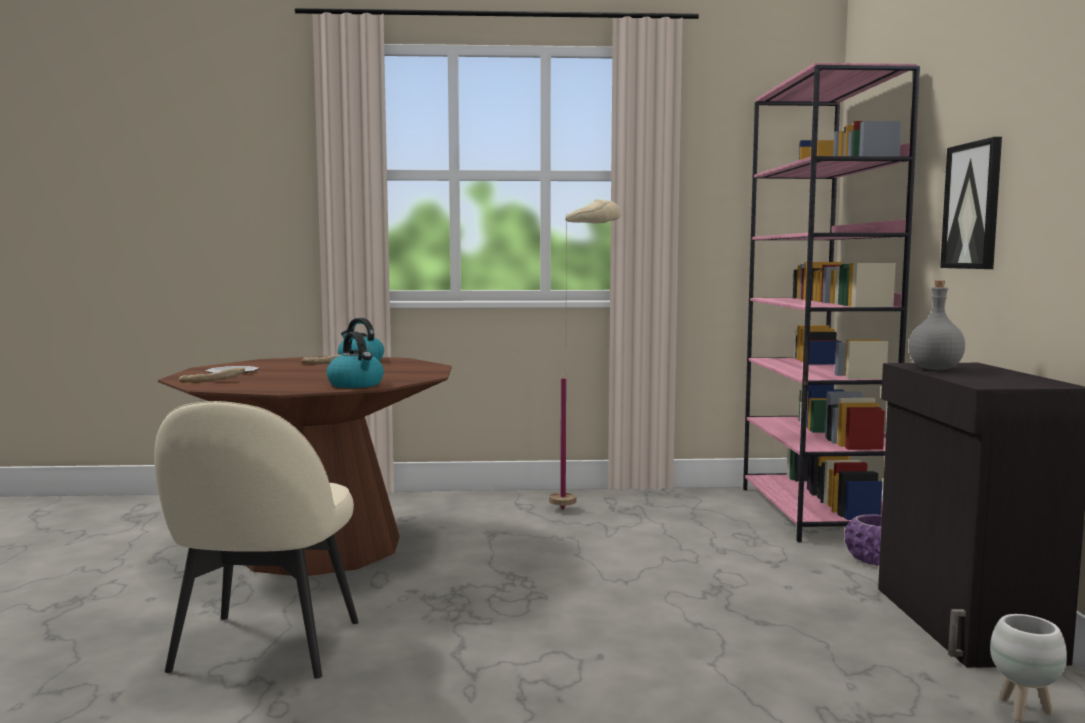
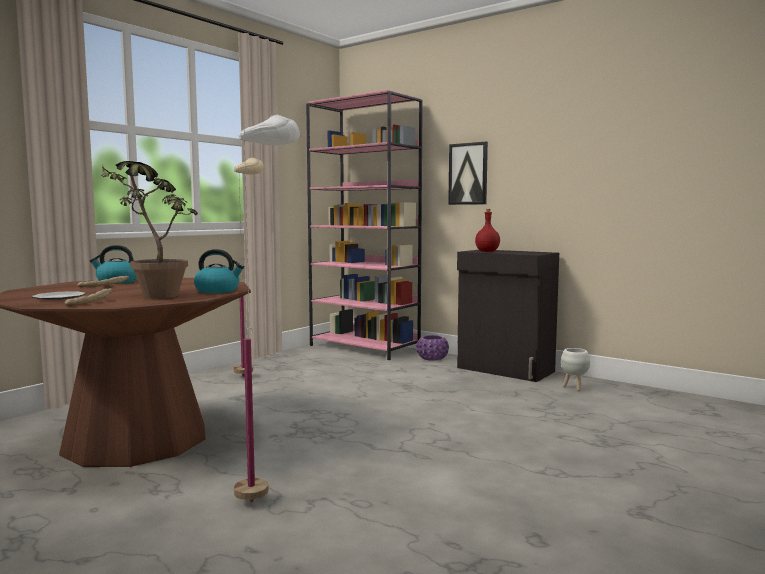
camera: 50 degrees left, 0 degrees up
(264, 648) = (271, 490): beige chair -> white floor lamp
(286, 381) = (151, 295): none -> potted plant
(934, 369) = (487, 251): grey bottle -> red bottle

